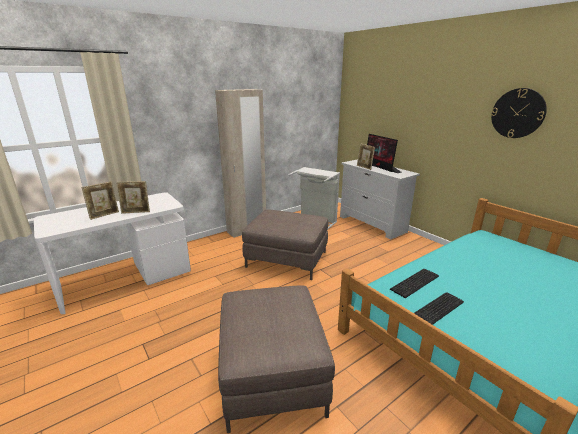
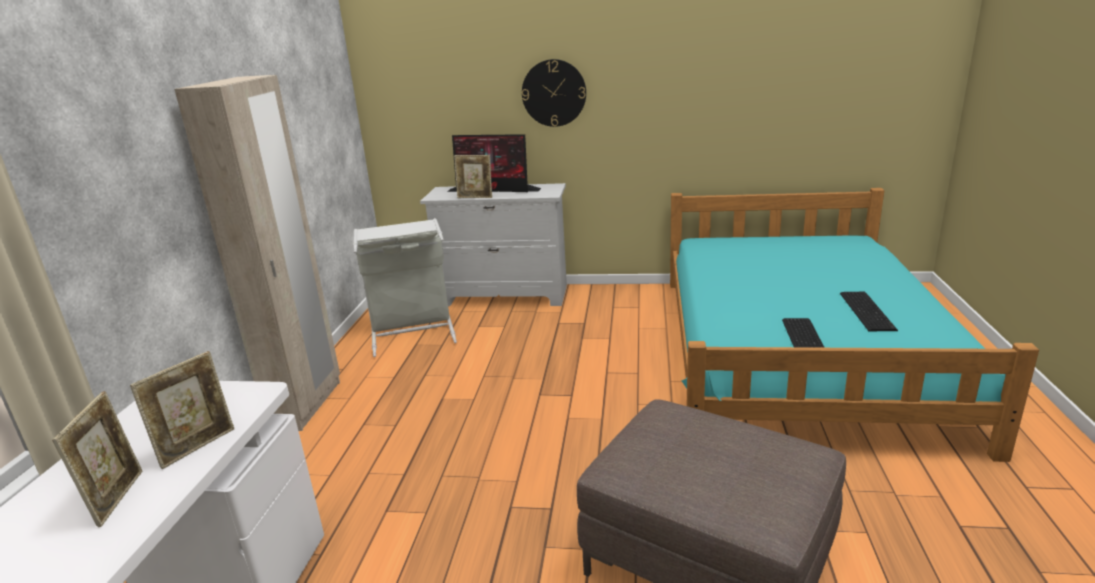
camera: 45 degrees left, 0 degrees up
(287, 259) = (466, 409): brown ottoman -> none
(416, 283) = (742, 325): keyboard -> keyboard (868, 310)
(517, 113) = (692, 63): wall clock -> wall clock (554, 93)

